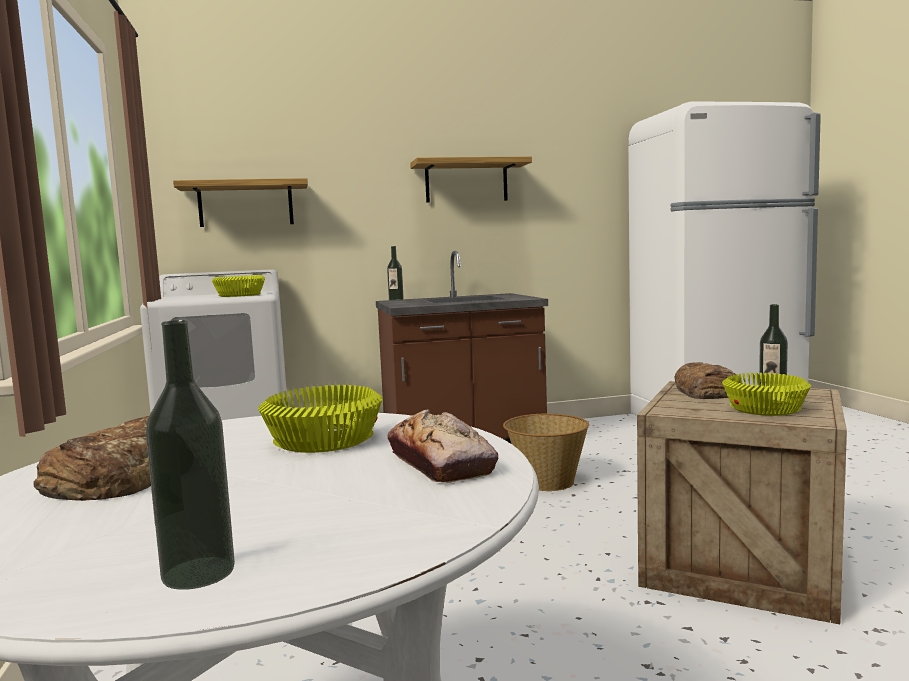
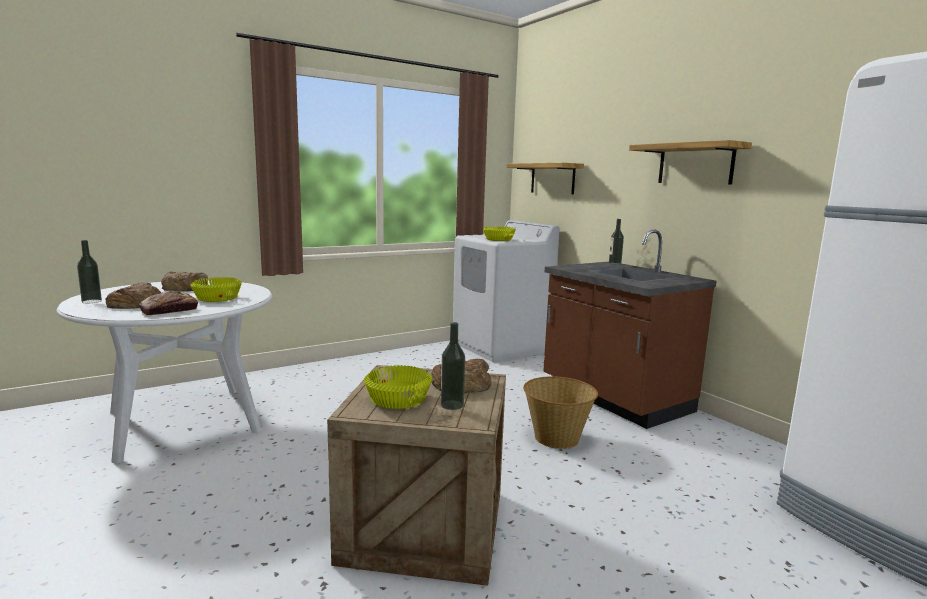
camera: 70 degrees right, 5 degrees up
(309, 505) = (135, 303): none -> bread

